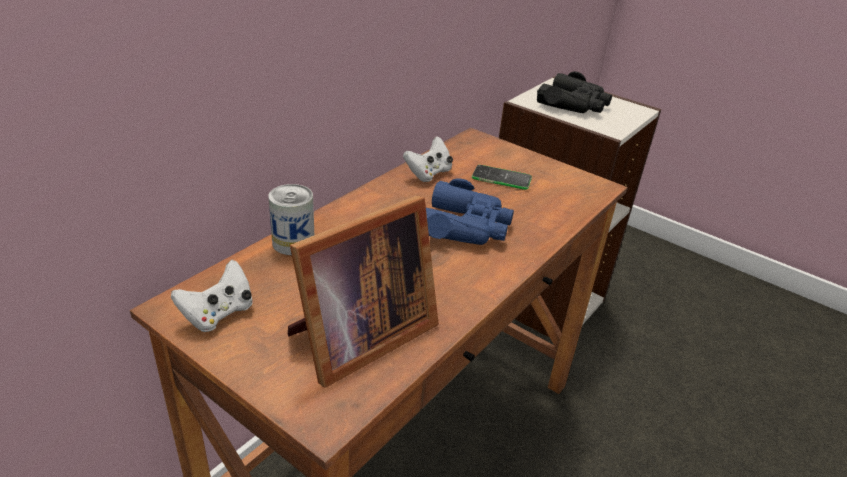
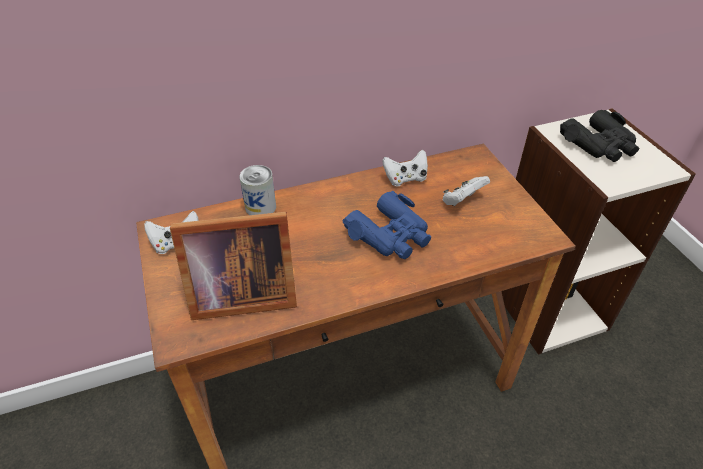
camera: 35 degrees right, 10 degrees up
(501, 178) = (462, 201): phone -> white game controller

